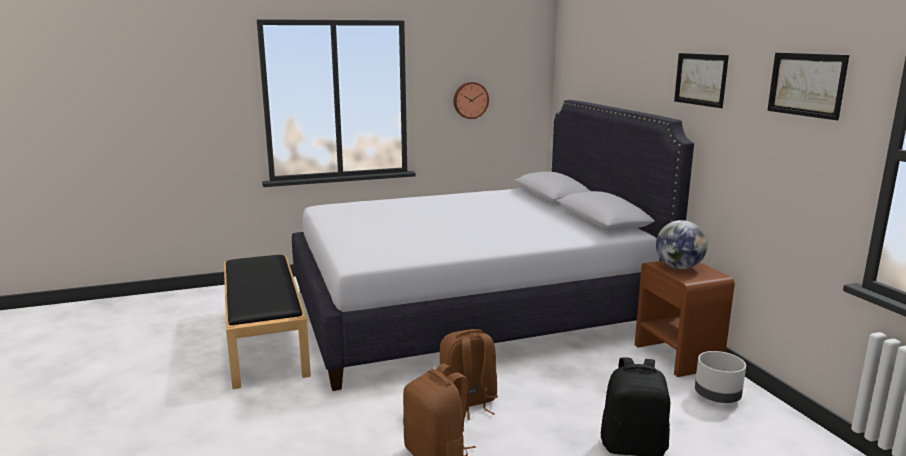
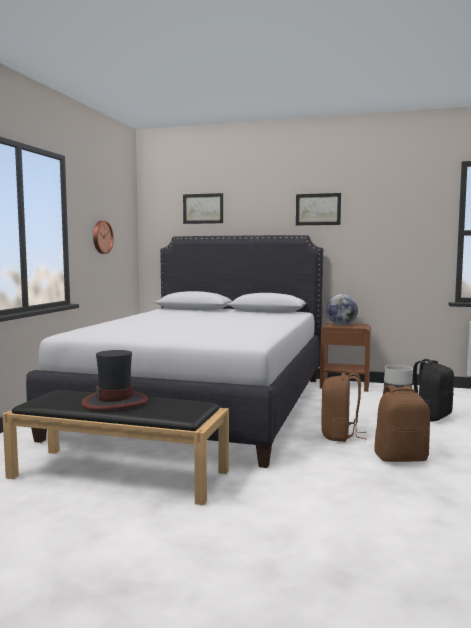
camera: 55 degrees left, 10 degrees down
(259, 279) = (115, 402): none -> hat
(806, 84) = (402, 205): picture -> picture (203, 208)

